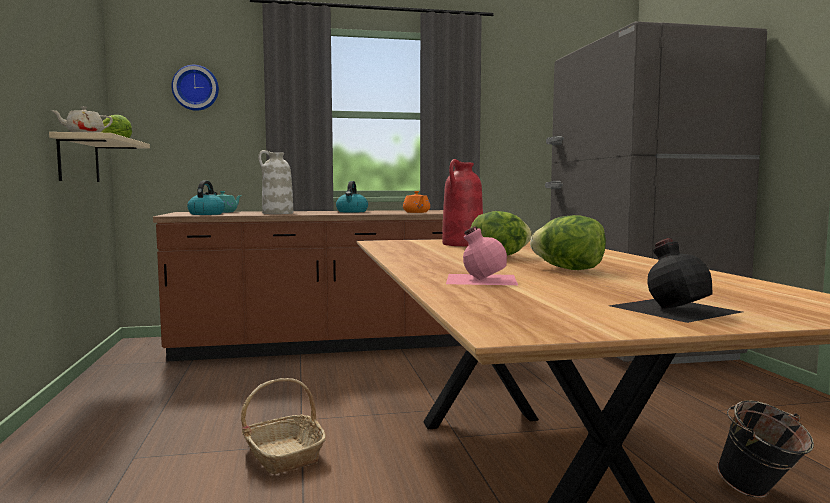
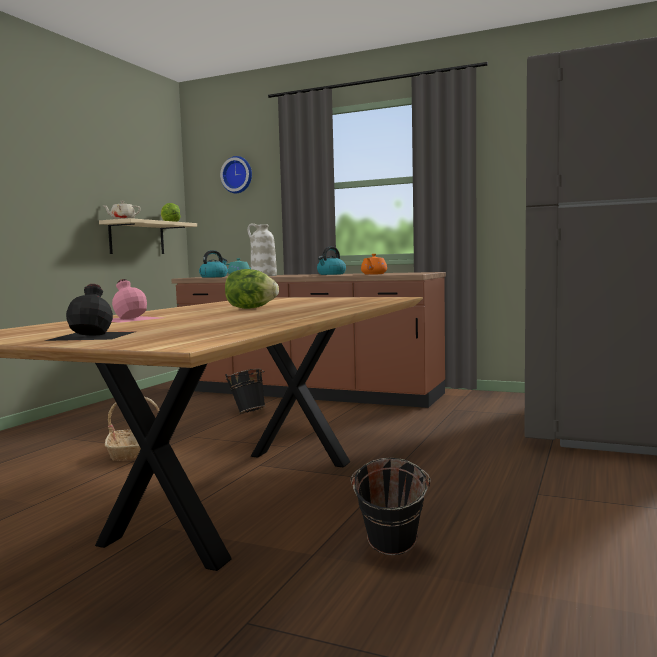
camera: 35 degrees right, 0 degrees up
(306, 378) = (247, 413): none -> black bucket
(462, 244) = (300, 300): red vase -> none
(569, 269) = (224, 316): lettuce -> none

